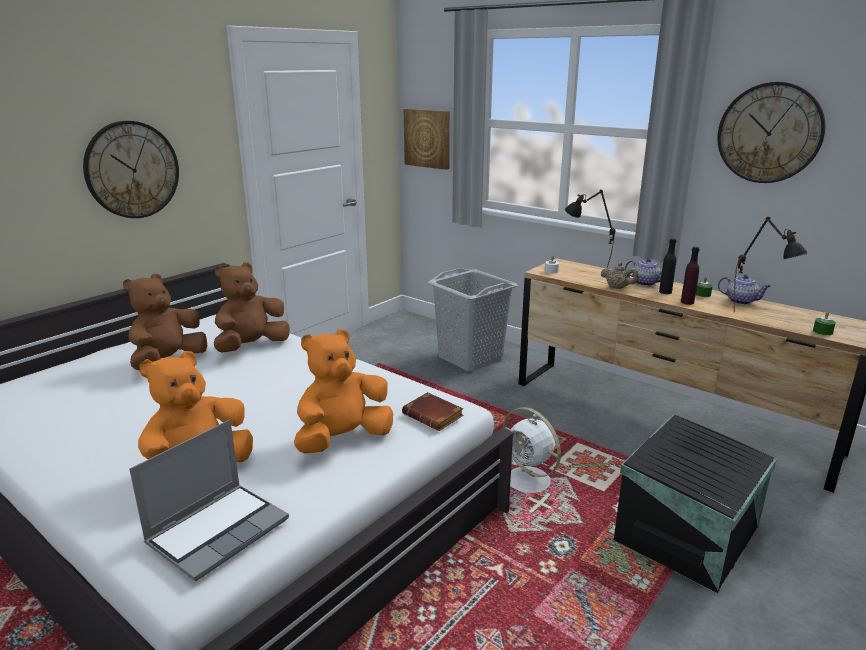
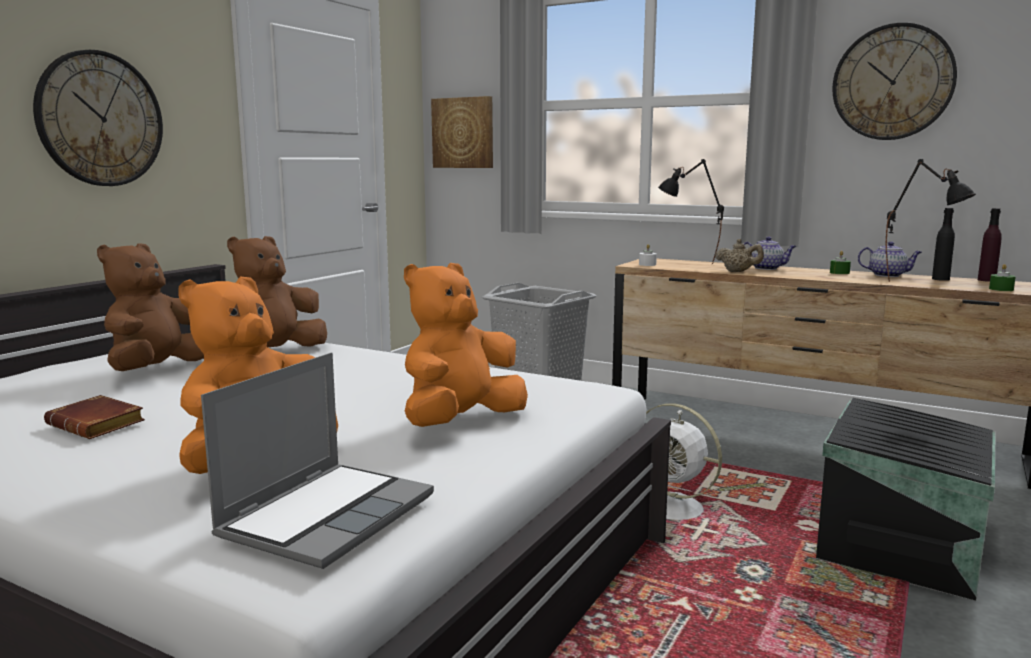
camera: 10 degrees left, 10 degrees down
(435, 416) = (573, 396): brown book -> brown book (99, 425)
(665, 292) = (795, 272): black bottle -> black bottle (940, 279)
(687, 302) = (828, 277): purple bottle -> purple bottle (986, 280)

